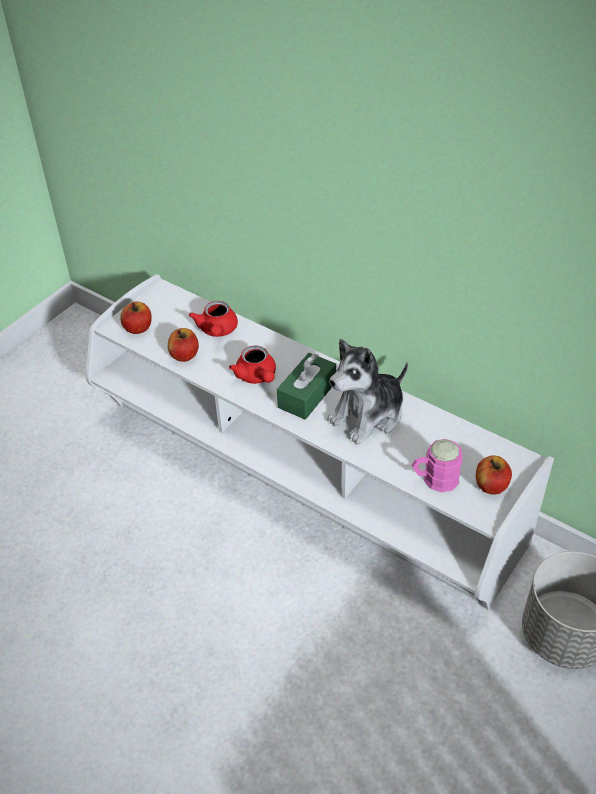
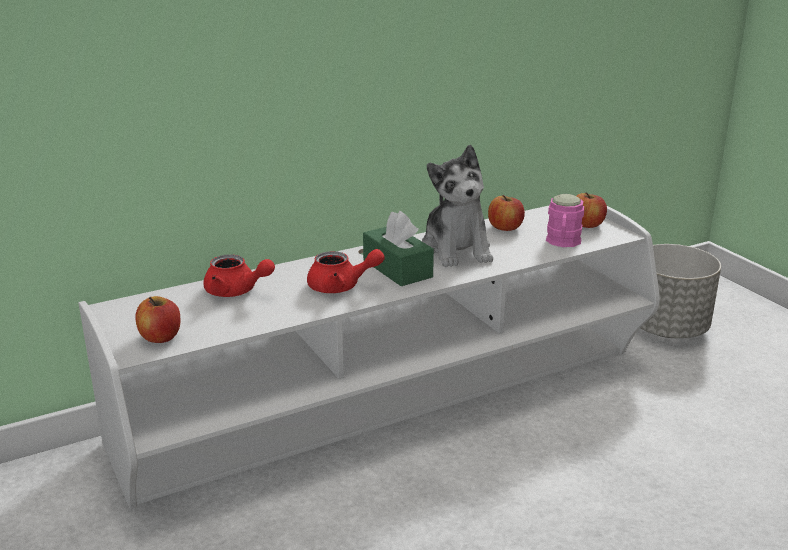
camera: 65 degrees left, 20 degrees down
(184, 355) = (252, 318): apple -> apple (505, 227)

